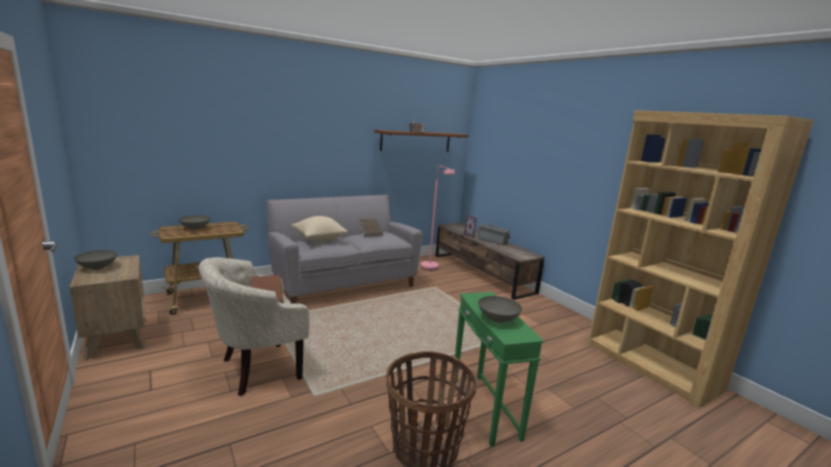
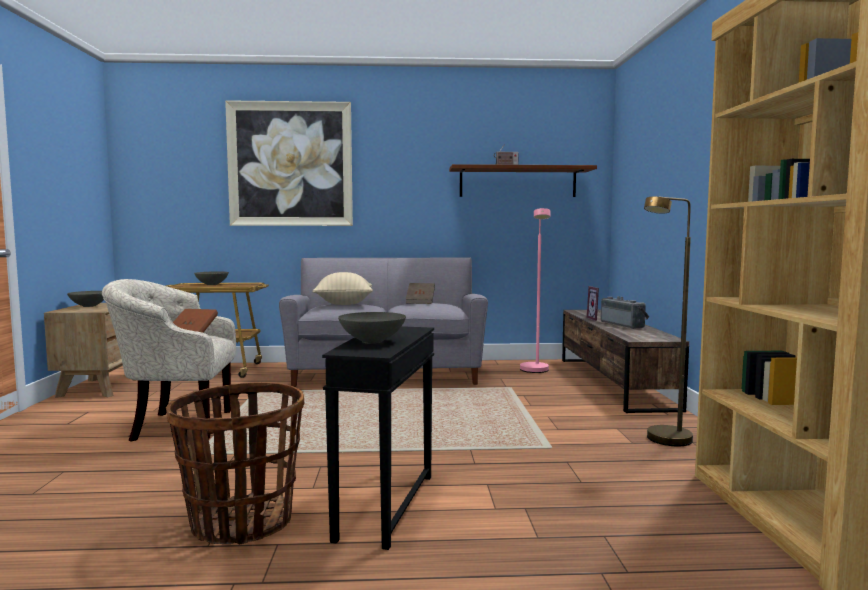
camera: 30 degrees right, 10 degrees down
(254, 122) = (290, 164): none -> picture
(484, 408) = (385, 506): green side table -> black side table
(552, 320) = (664, 442): none -> brown floor lamp

